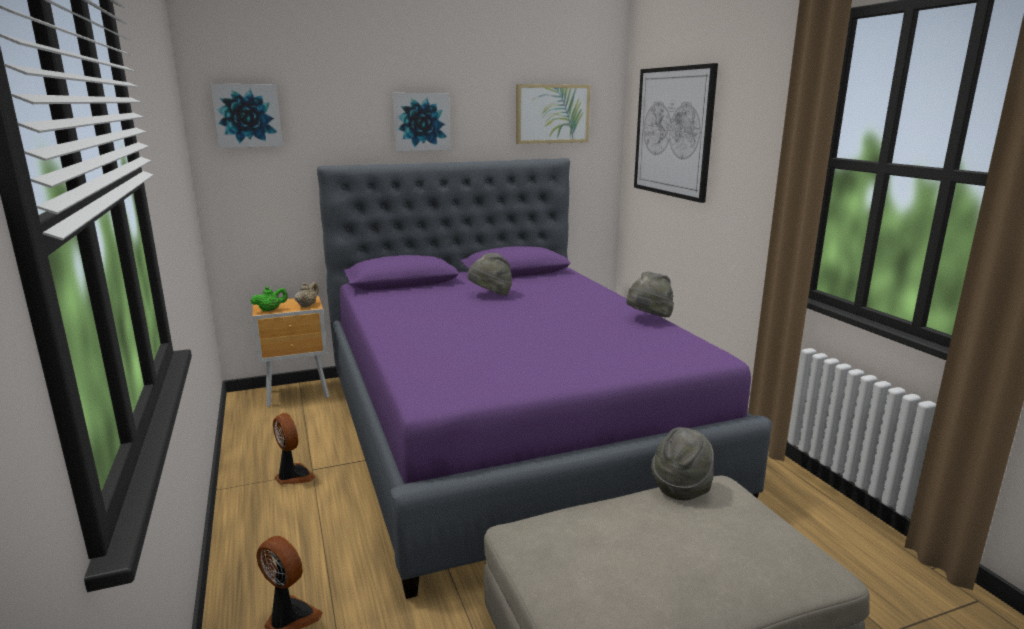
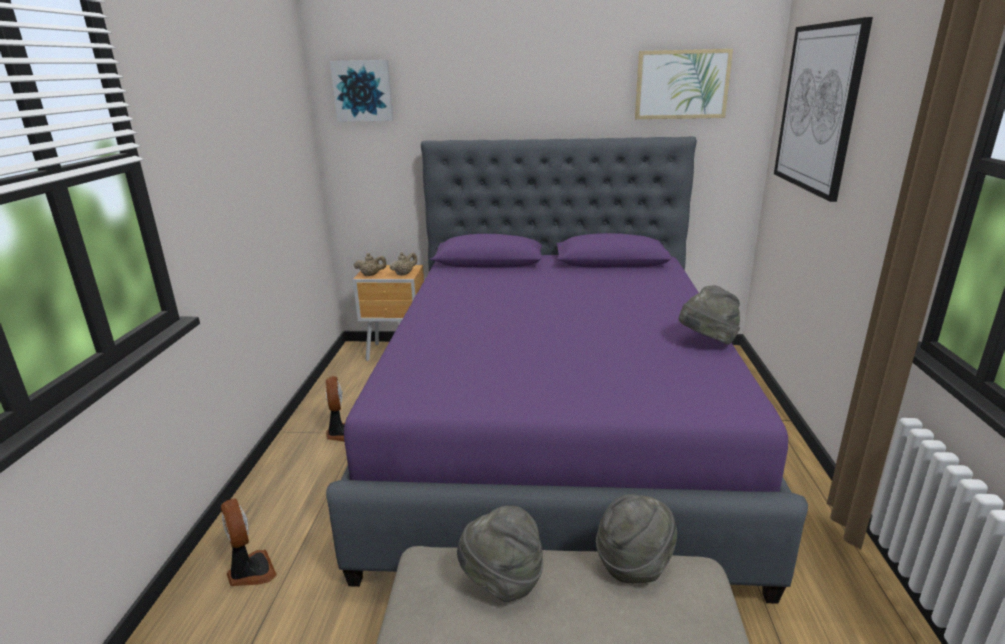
camera: 25 degrees right, 5 degrees up
(270, 310) = (371, 275): green teapot -> beige teapot
(421, 121) = (529, 95): picture -> none
(490, 295) = (559, 287): grey hat -> grey hat (502, 580)

